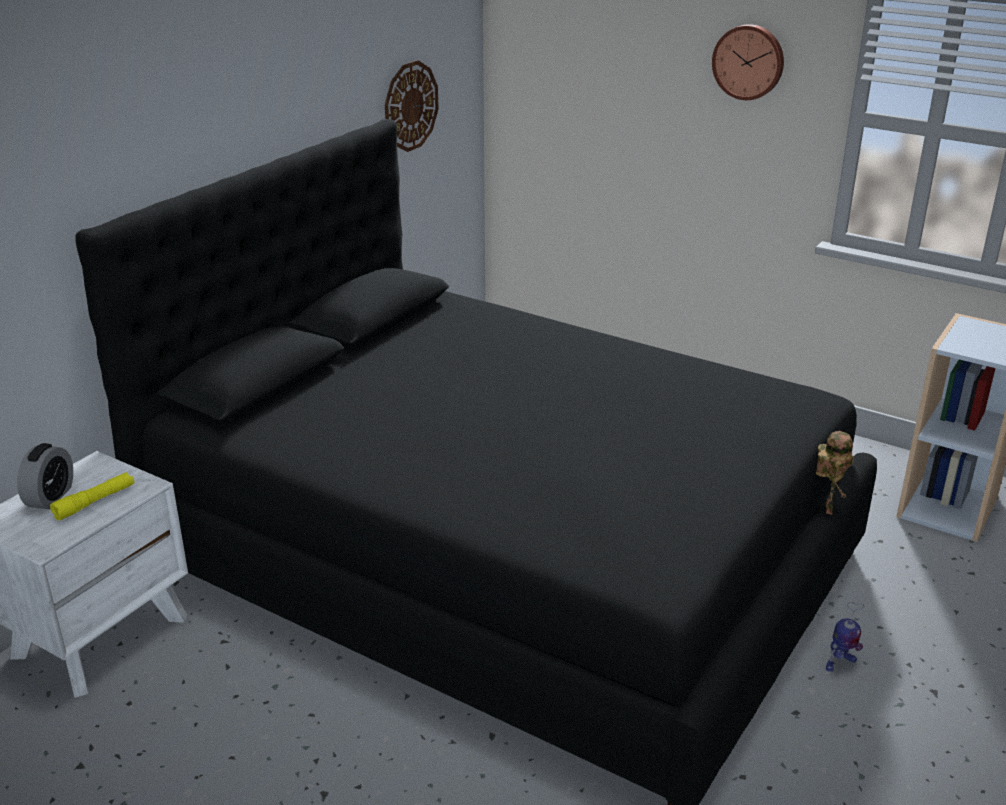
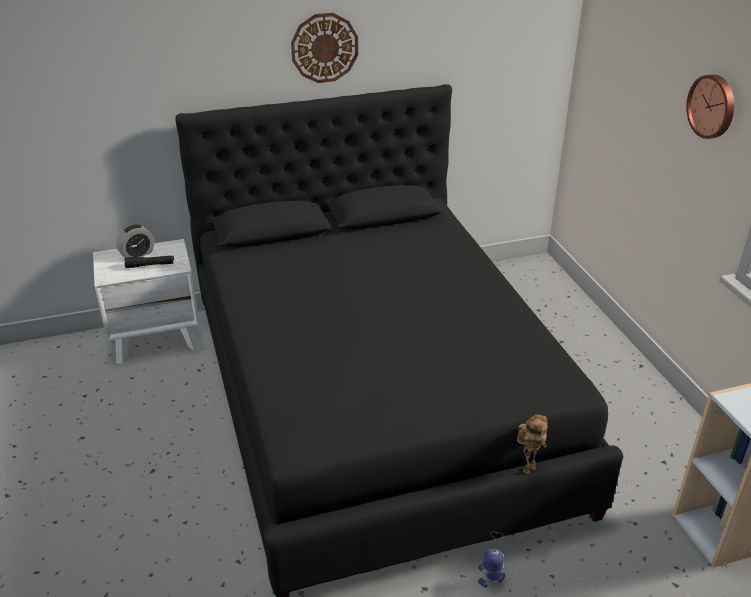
camera: 40 degrees right, 5 degrees up
(95, 502) = (150, 265): yellow flashlight -> black flashlight
(410, 106) = (485, 78): wall clock -> wall clock (324, 48)
(839, 663) = (492, 580): toy robot -> toy robot turned 150 degrees clockwise

